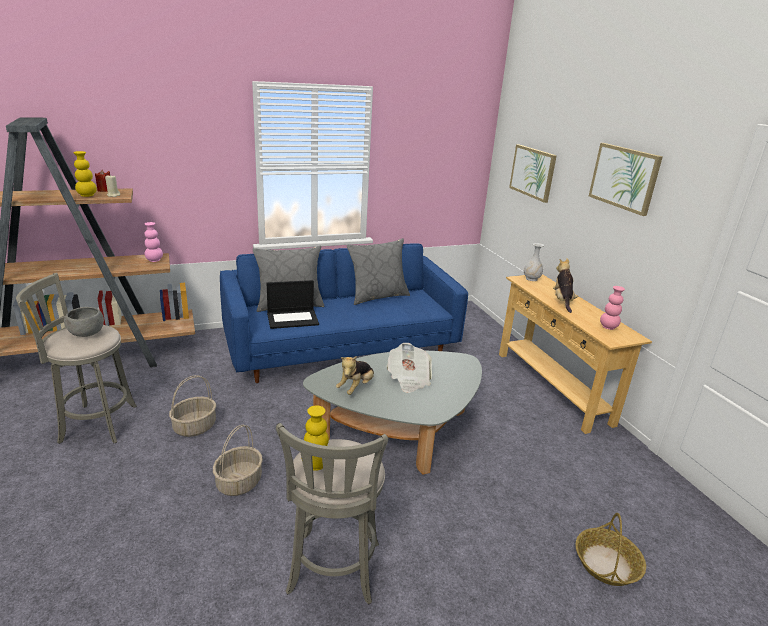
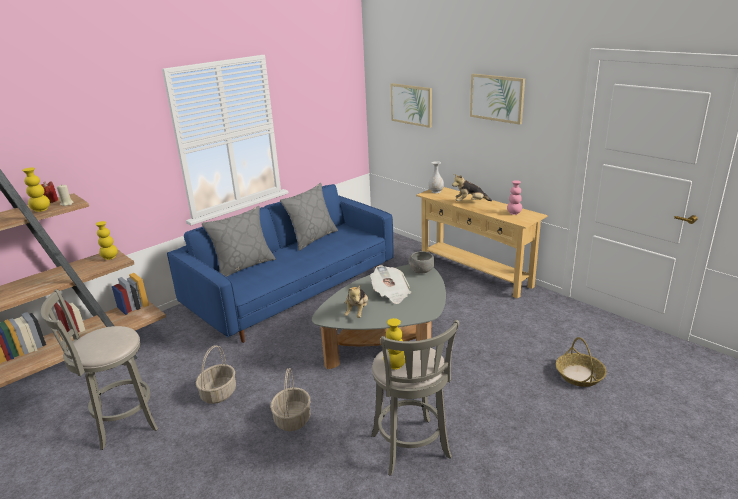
camera: 20 degrees left, 0 degrees up
(86, 334) = (106, 338): grey bowl -> grey bowl (421, 271)
(154, 260) = (110, 257): pink vase -> yellow vase
(293, 319) = (258, 276): laptop -> none
(562, 301) = (470, 202): plush toy -> plush toy turned 75 degrees counterclockwise

